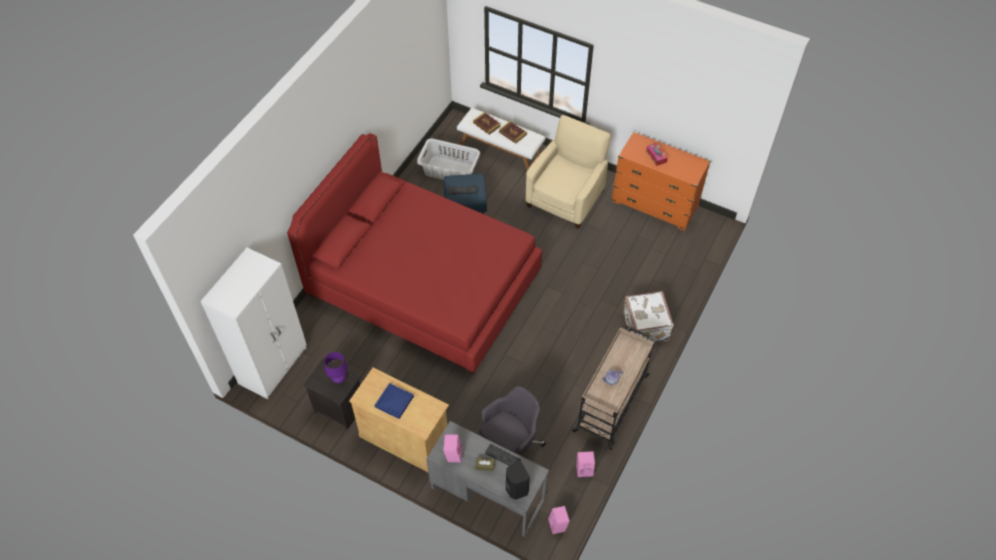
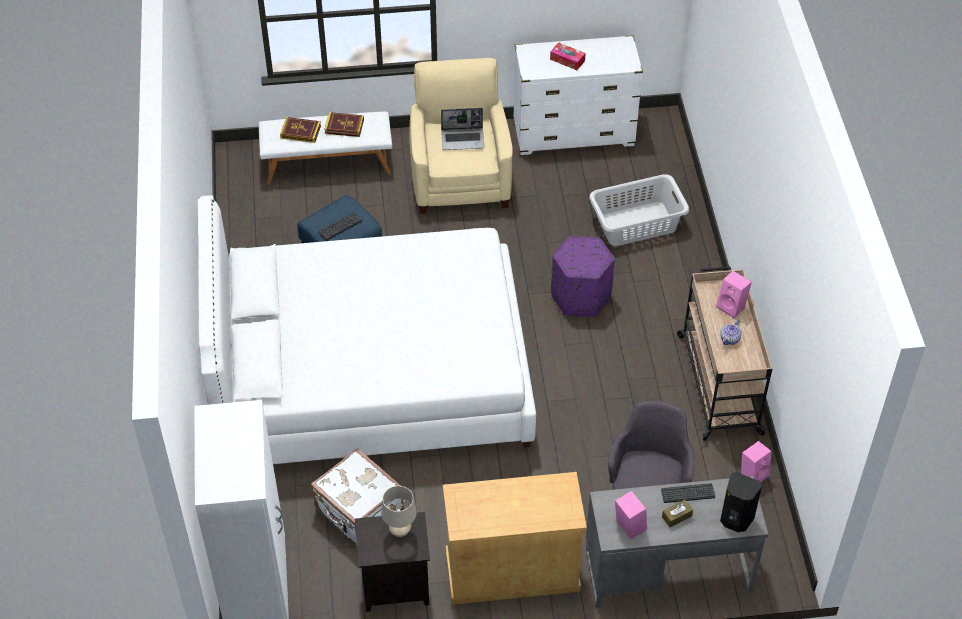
camera: 35 degrees left, 5 degrees down
(339, 379) = (400, 531): purple table lamp -> beige table lamp
(395, 401) = (508, 507): blue tray -> none
(424, 284) = (371, 376): red bed -> white bed
(449, 170) = (280, 221): grey laundry basket -> grey laundry basket (637, 224)
(558, 525) = (779, 554): pink speaker -> pink speaker (732, 306)
(568, 174) = (463, 139): none -> laptop
(575, 304) = (580, 297): none -> purple ottoman
(644, 327) = (682, 278): white suitcase -> white suitcase (358, 513)
(654, 205) = (574, 133): orange dresser -> white dresser

